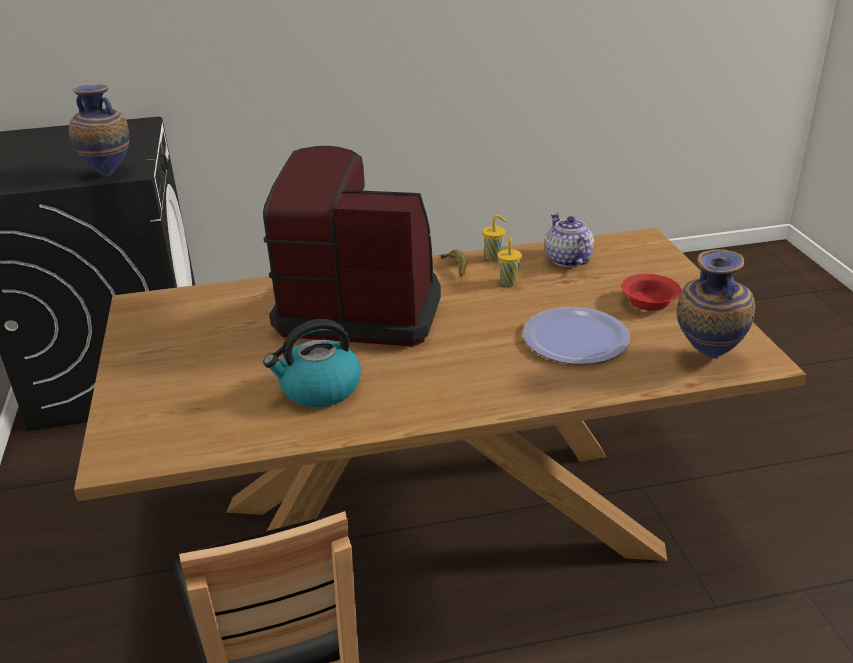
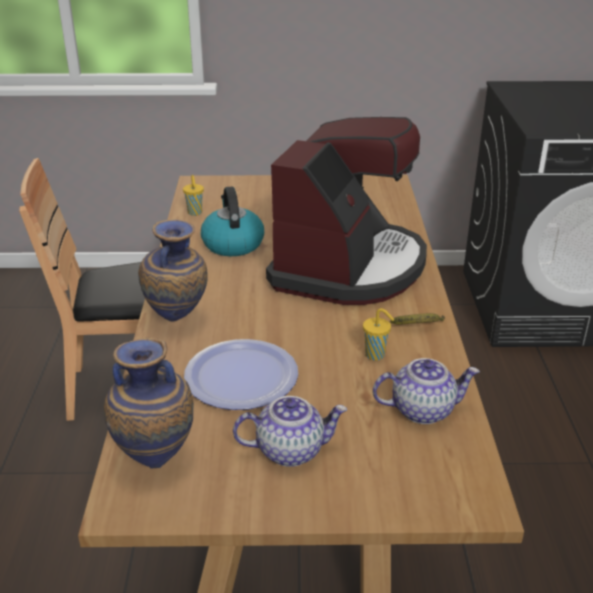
camera: 100 degrees right, 0 degrees up
(110, 173) = (539, 122): vase -> vase (178, 321)
(494, 257) = (439, 355): yellow cup -> yellow cup (195, 213)
(649, 303) = (290, 450): red bowl -> teapot

